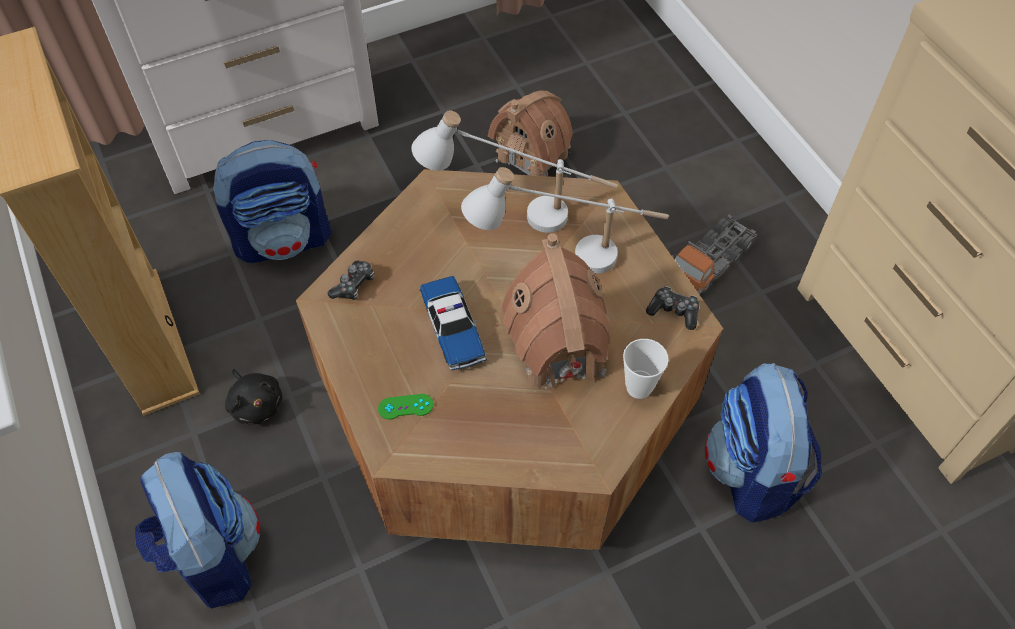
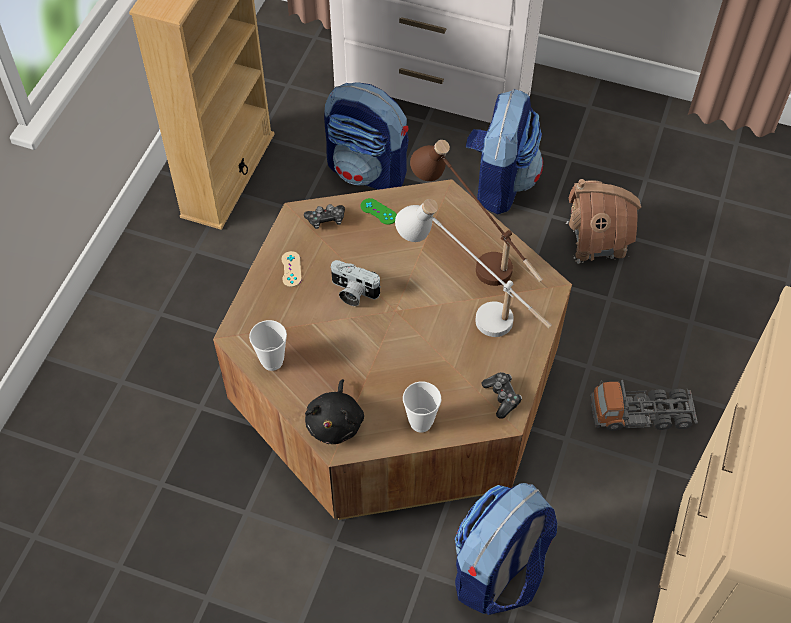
camera: 45 degrees right, 0 degrees up
(212, 555) = (134, 328): backpack -> backpack (499, 182)
(256, 404) = (245, 262): black plush toy -> black plush toy (335, 422)
(373, 353) = (291, 269): none -> beige game controller
(405, 407) = (273, 315): green game controller -> green game controller (378, 211)
(452, 328) = (352, 292): toy car -> camera
(453, 448) = (272, 361): none -> cup
(516, 216) = (474, 254): white table lamp -> brown table lamp
(557, 350) = (398, 358): toy house -> none

